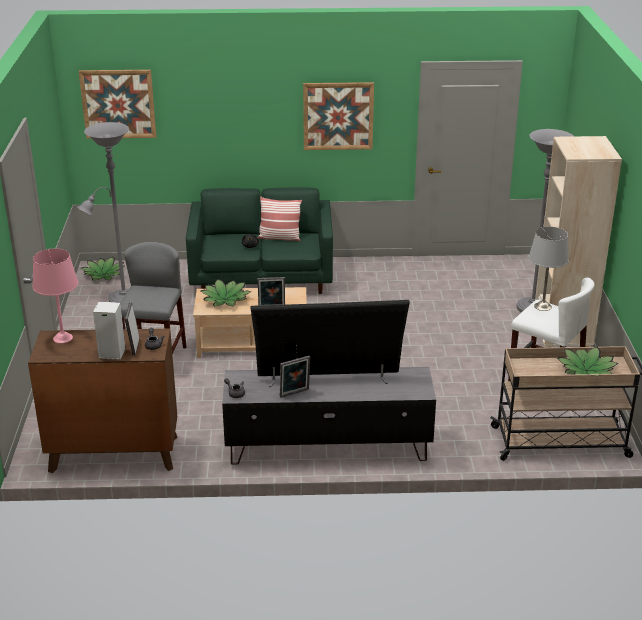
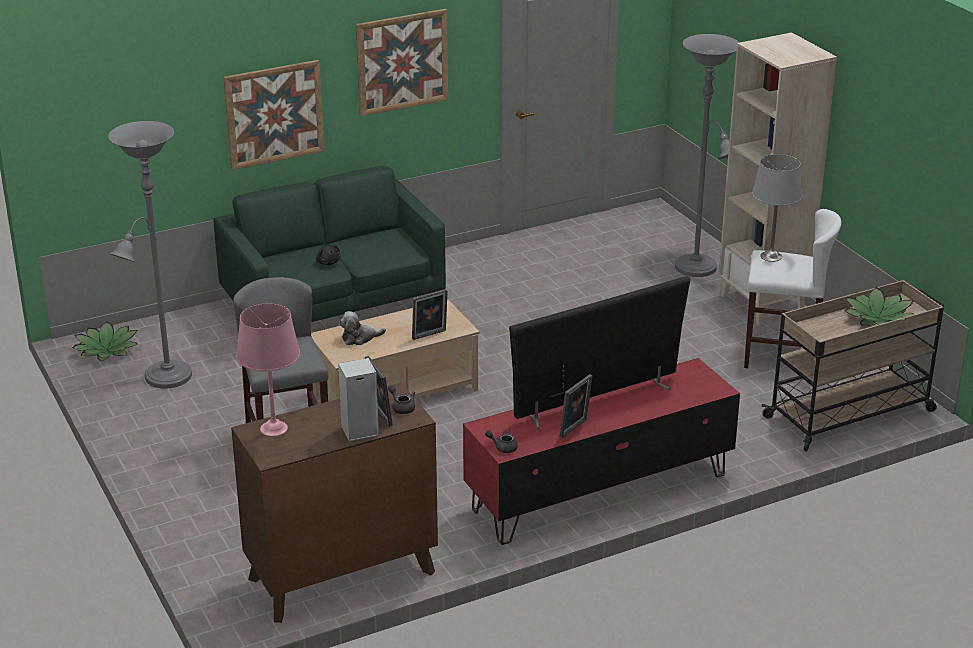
camera: 25 degrees left, 0 degrees up
(118, 104) = (104, 95): picture -> picture (274, 114)
(225, 299) = (360, 338): potted plant -> plush toy
(279, 237) = (356, 243): pillow -> none
(327, 447) = (598, 492): grey tv stand -> red tv stand

